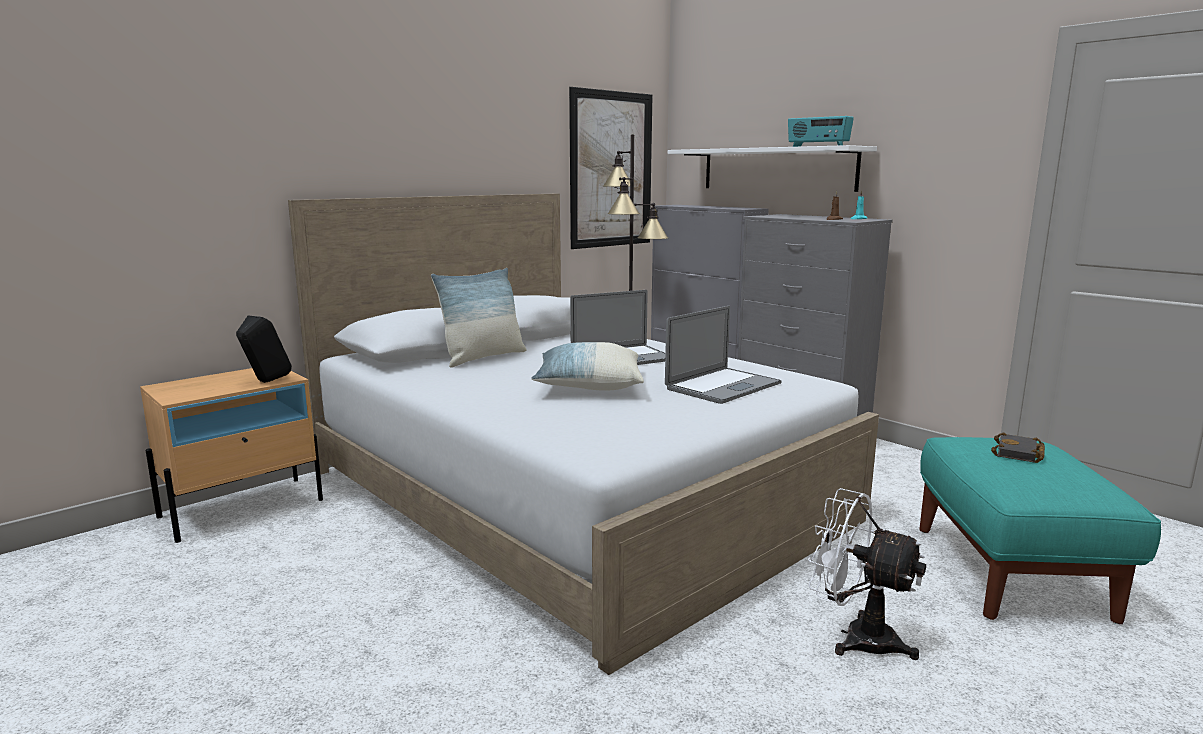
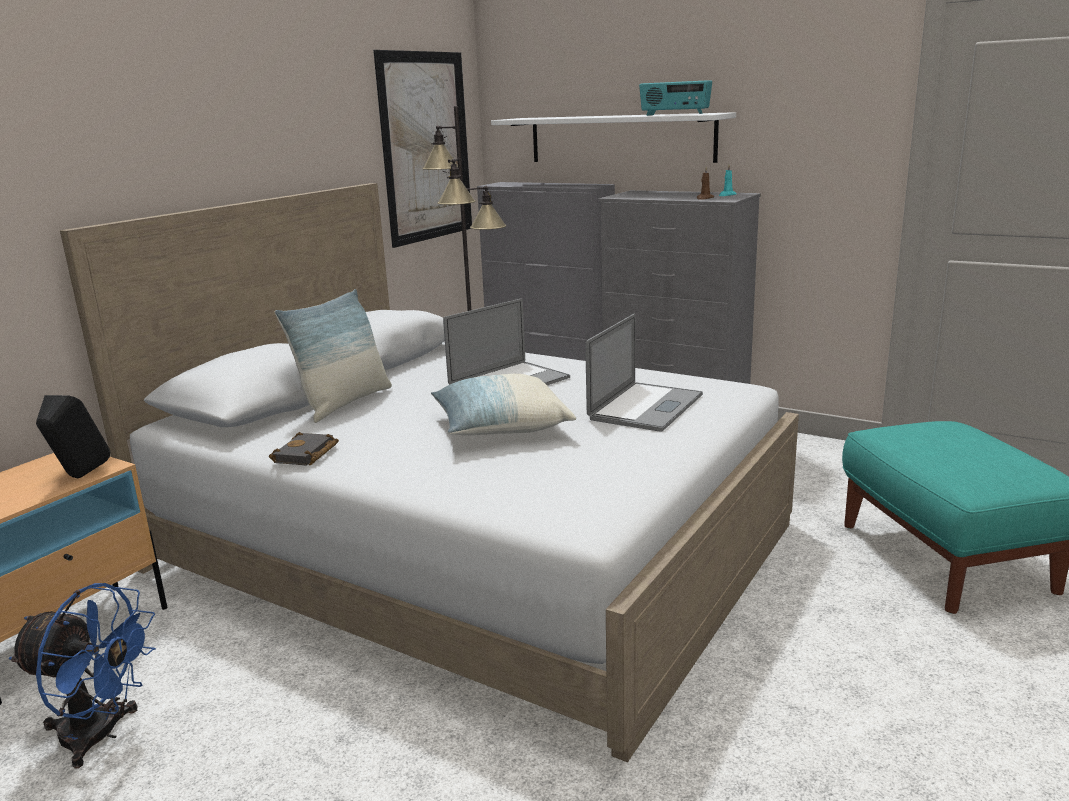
camera: 15 degrees left, 5 degrees up
(231, 574) = (101, 735): none -> blue fan
(856, 637) = (845, 660): white fan -> none
(1019, 453) = (948, 440): black book -> black book (306, 455)

